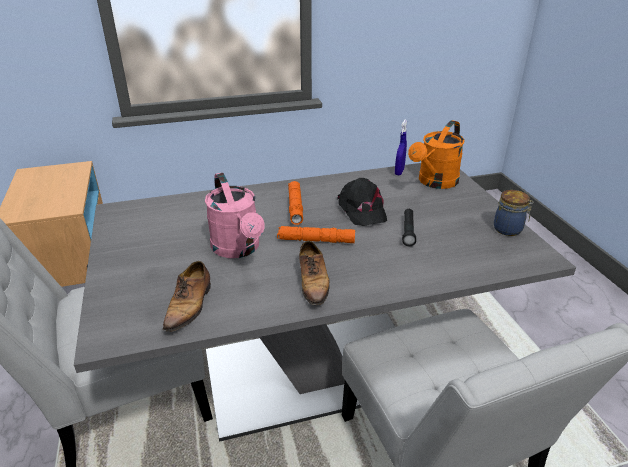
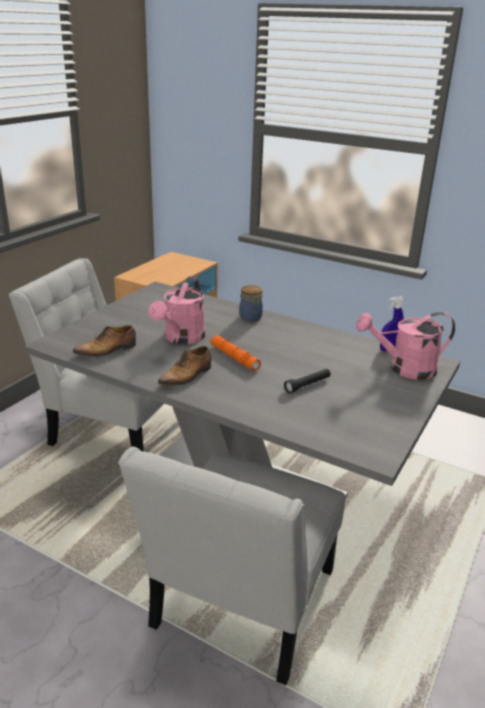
camera: 45 degrees right, 5 degrees down
(295, 207) = (261, 334): orange flashlight -> none
(362, 210) = (303, 357): black cap -> none
(434, 182) = (404, 369): orange watering can -> pink watering can
(509, 229) = (393, 427): jar -> jar (251, 318)

